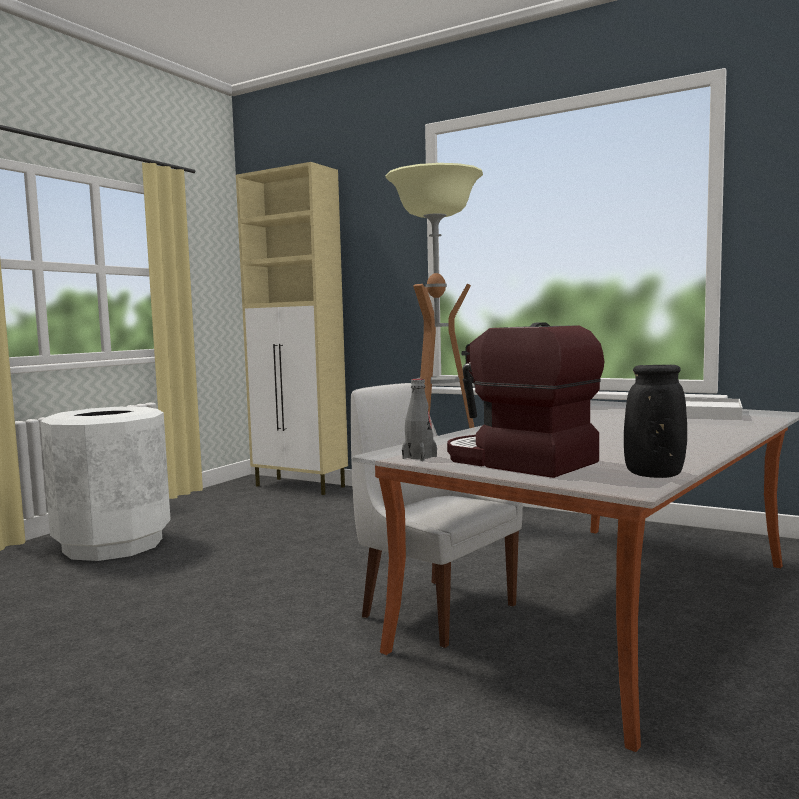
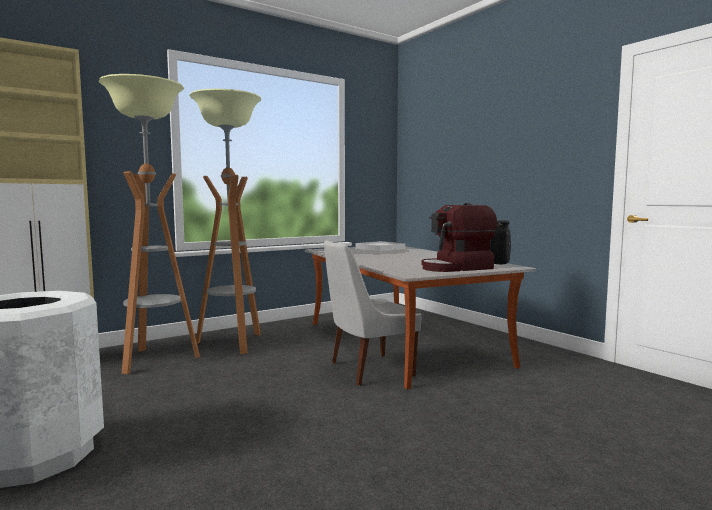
camera: 65 degrees left, 0 degrees up
(347, 511) = (156, 359): none -> floor lamp
(419, 457) = (428, 273): grey bottle -> none

